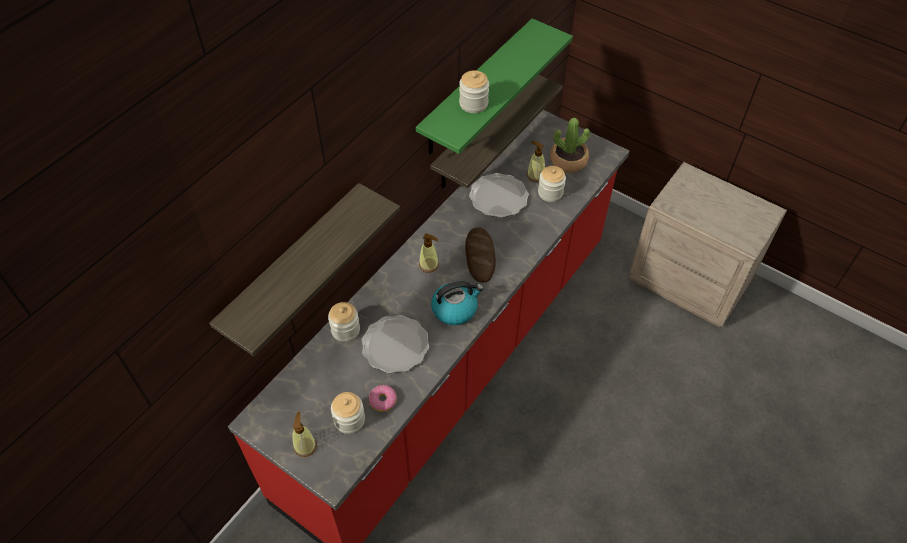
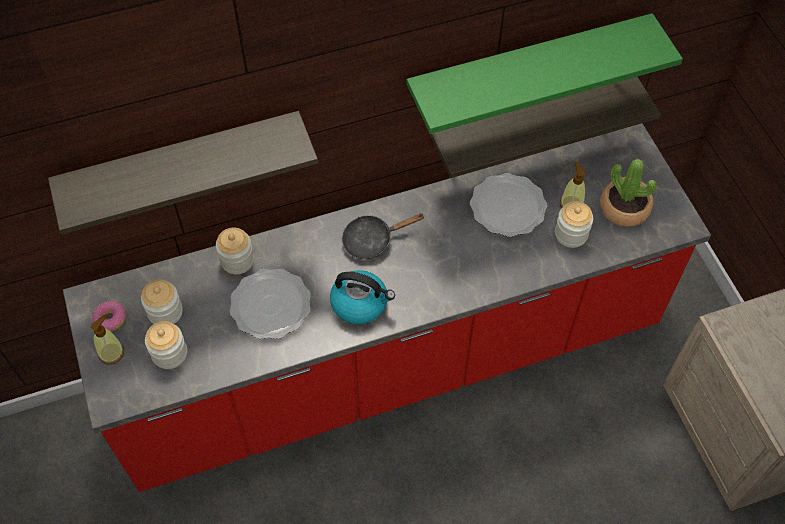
camera: 35 degrees right, 5 degrees up
(383, 401) = (214, 354): donut -> donut (110, 319)
(429, 265) = (372, 240): soap dispenser -> black frying pan
(473, 104) = (491, 84): jar -> jar (165, 312)
(480, 257) = (432, 262): bread -> none

